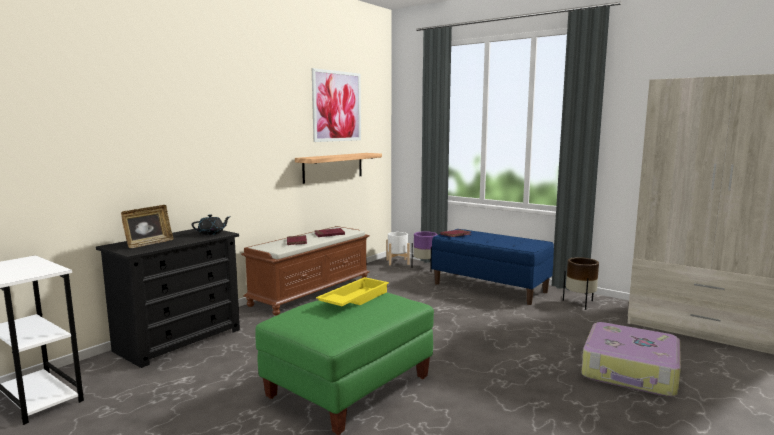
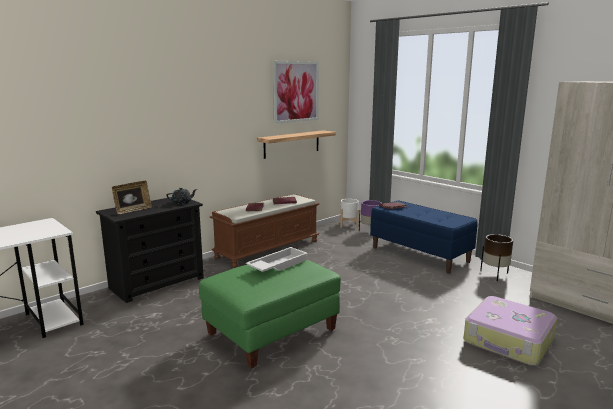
camera: 10 degrees right, 5 degrees up
(353, 299) = (277, 265): yellow tray -> white tray

